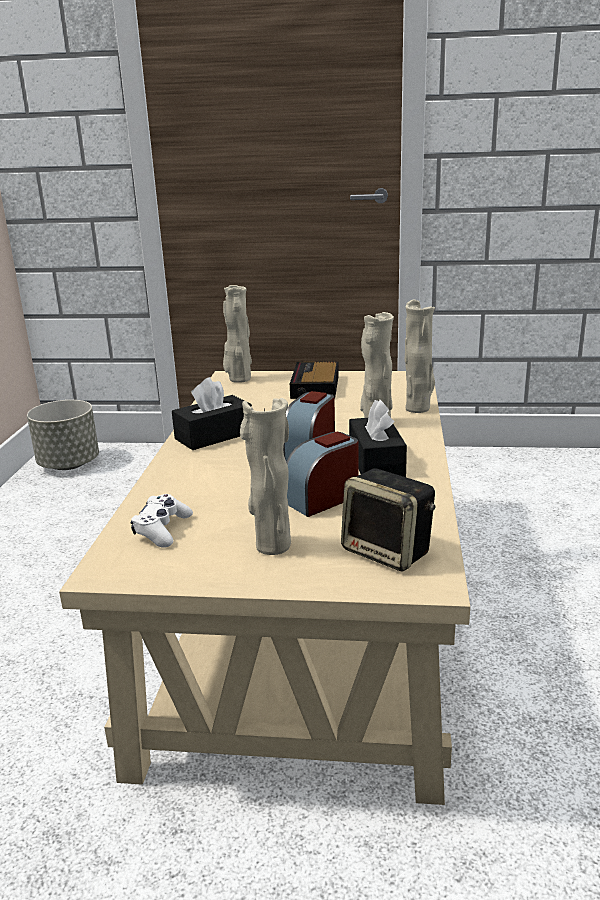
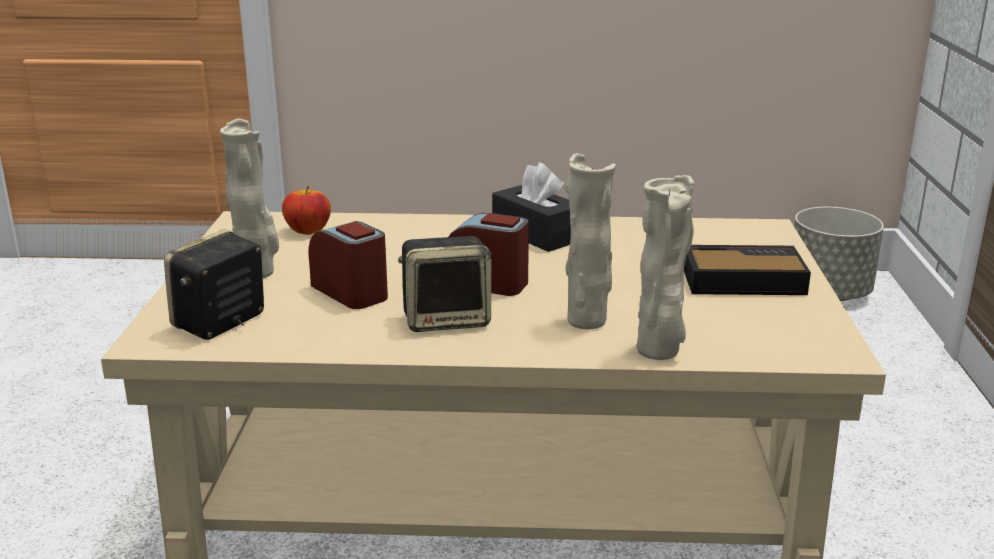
camera: 85 degrees right, 0 degrees up
(162, 530) = (308, 231): white game controller -> apple
(238, 380) = (751, 233): beige vase -> none
(376, 462) = (447, 320): black tissue box -> speaker

